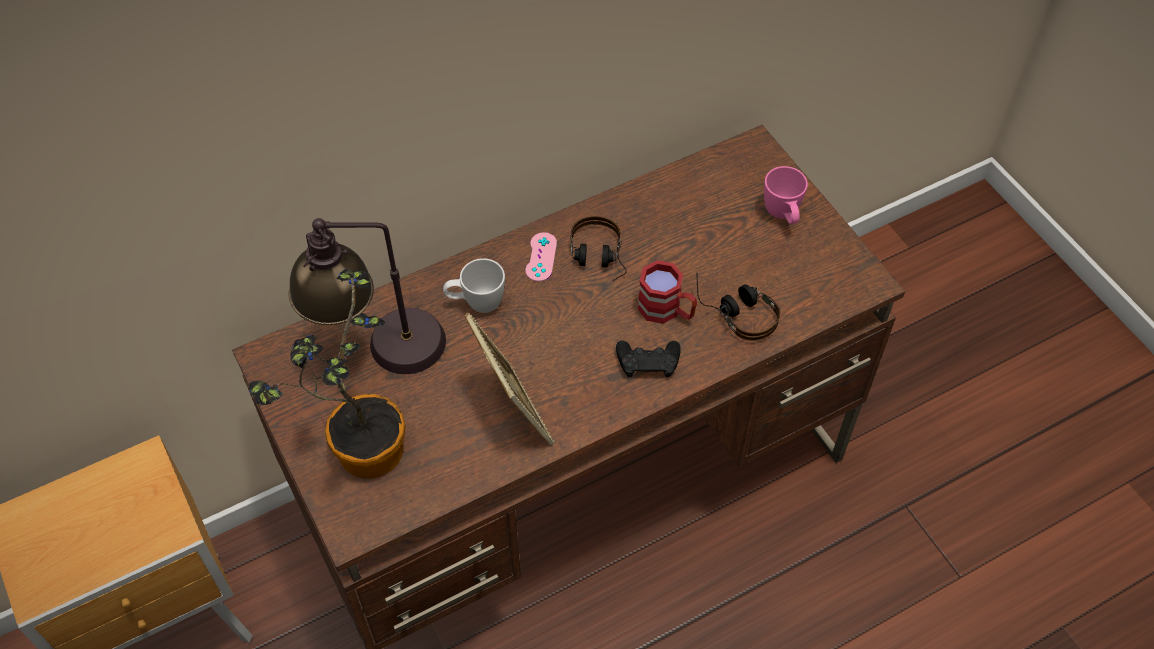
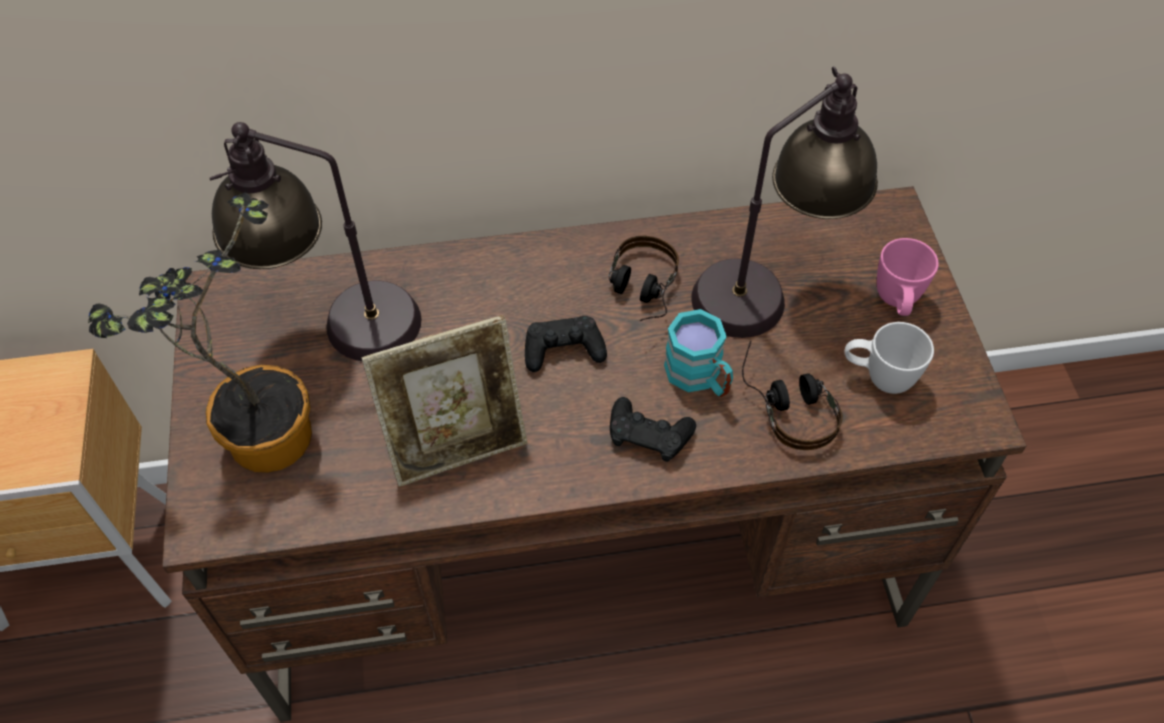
camera: 20 degrees right, 0 degrees up
(476, 303) = (473, 301): white mug -> white mug (878, 377)
(512, 411) = (456, 443): picture frame -> picture frame turned 75 degrees clockwise
(541, 257) = (574, 269): pink game controller -> none
(560, 319) = (563, 349): none -> black game controller
(666, 310) = (699, 377): red mug -> turquoise mug
(689, 229) = (769, 287): none -> table lamp

